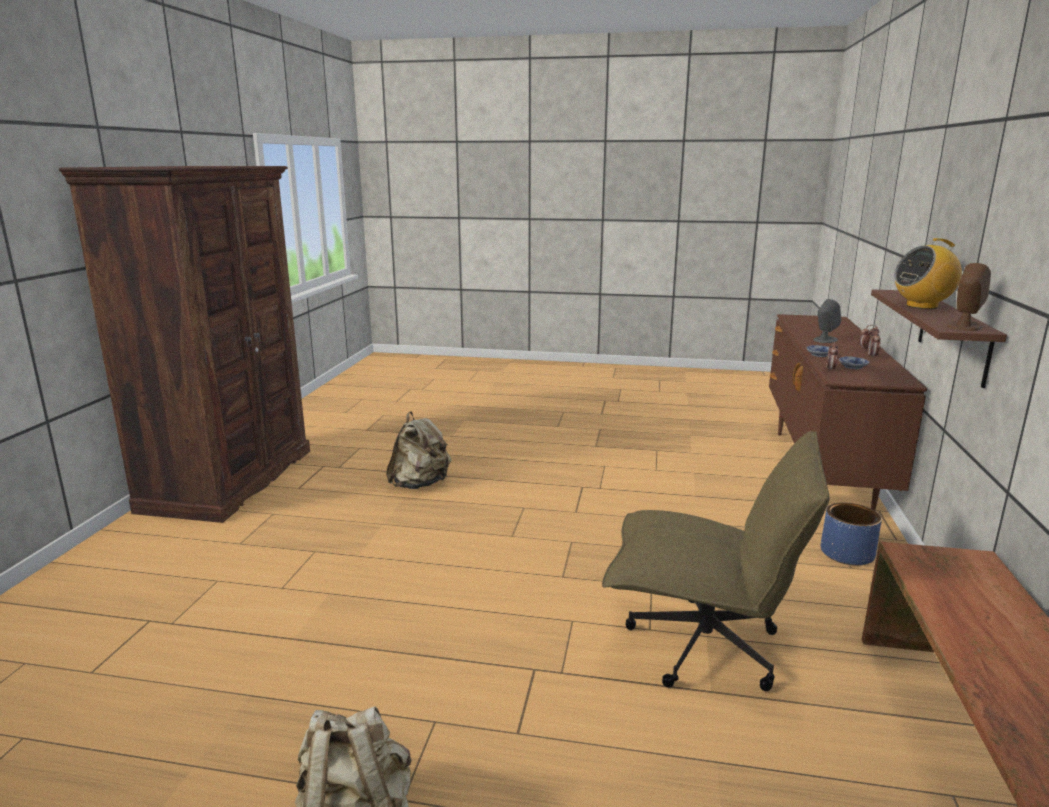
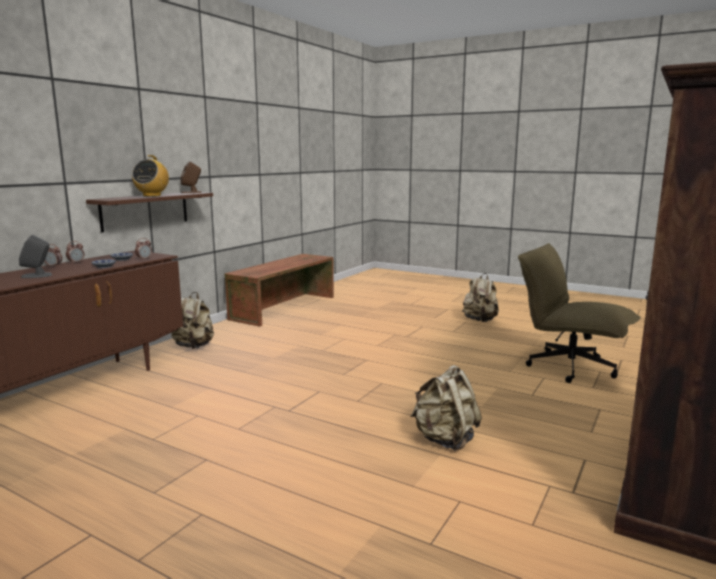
camera: 160 degrees left, 5 degrees down
(701, 645) = (328, 333): beige office chair -> beige office chair (572, 368)
(846, 554) = (194, 347): blue planter -> beige backpack
(922, 306) = (152, 196): radio -> radio turned 90 degrees clockwise

